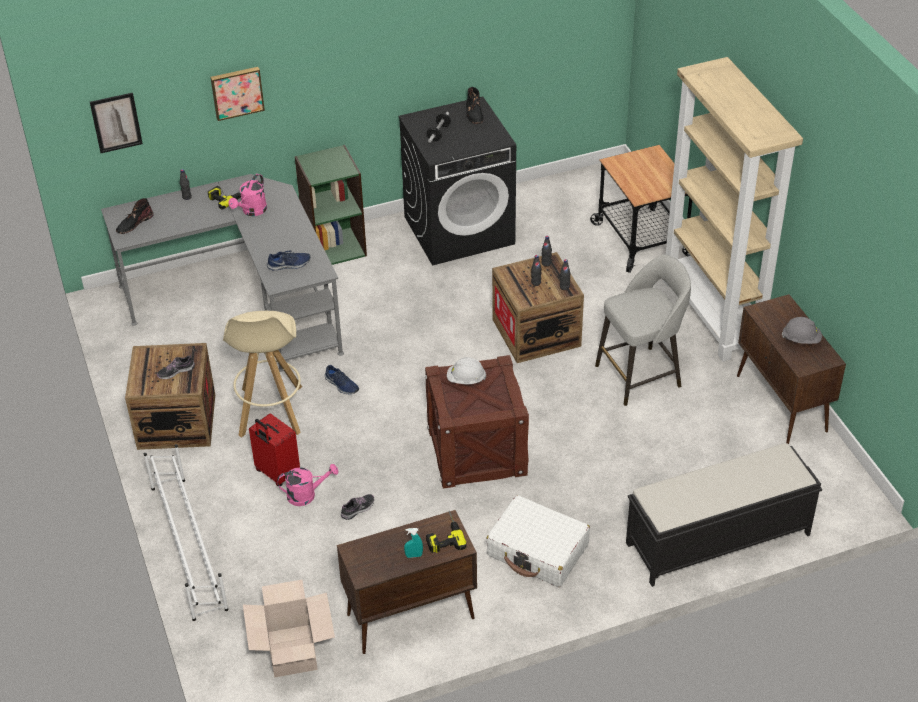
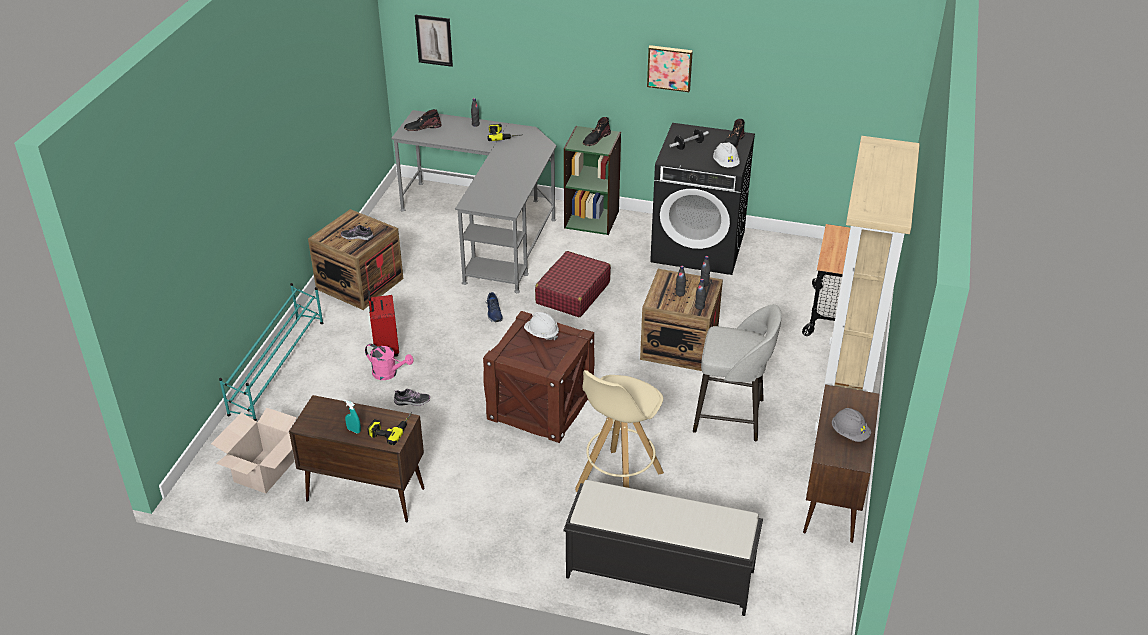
camera: 35 degrees right, 5 degrees down
(188, 546) = (278, 366): white shoe rack -> turquoise shoe rack
(237, 92) = (534, 49): picture -> picture (670, 67)
(252, 211) = (508, 150): pink watering can -> none
(270, 411) = (426, 307): beige stool -> beige stool (618, 481)
(289, 264) = (492, 195): blue shoe -> none
(329, 162) = (596, 138): none -> black boot
(394, 330) = (572, 293): none -> red suitcase
(490, 138) = (725, 164): none -> white hard hat
(538, 550) = (507, 501): white suitcase -> none

